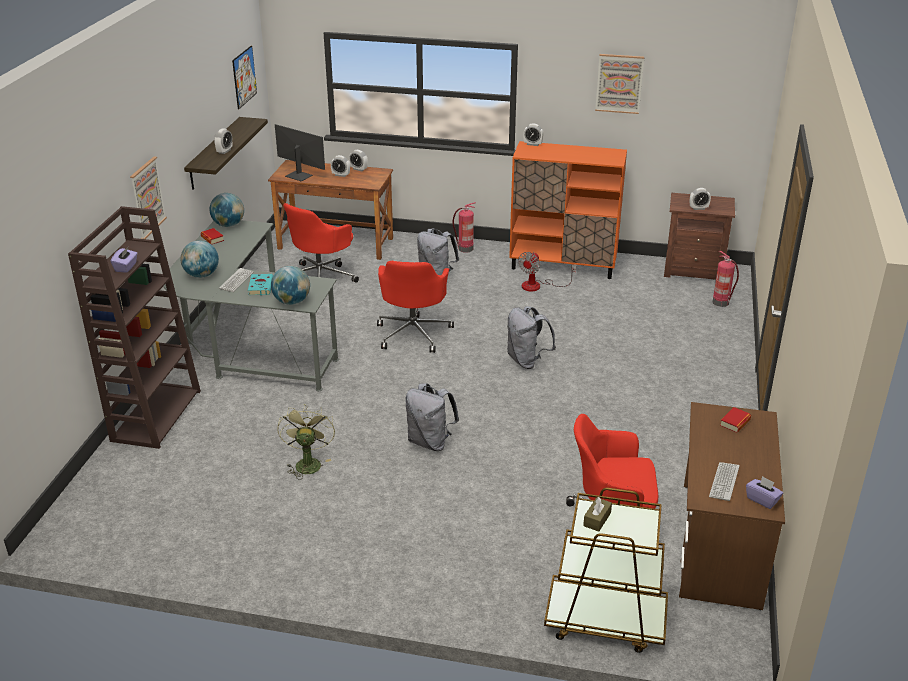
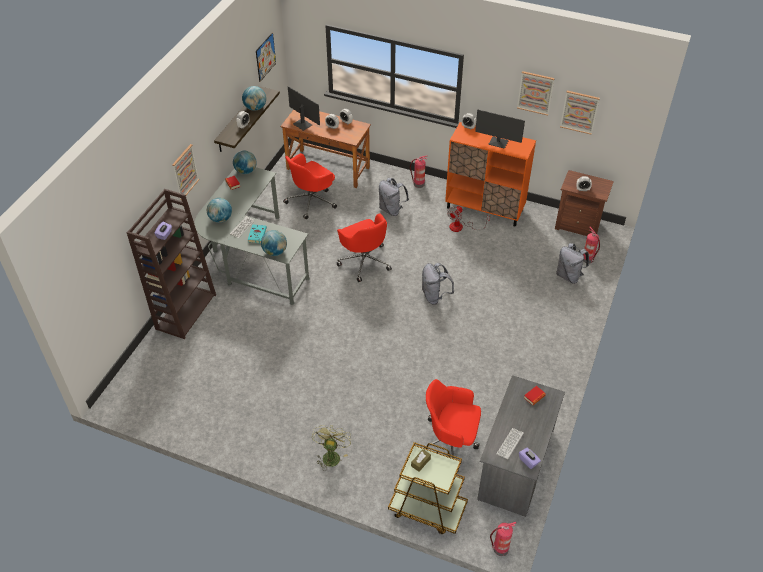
camera: 10 degrees right, 15 degrees up
(237, 135) = (255, 108): none -> globe
(307, 462) = (273, 363): green fan -> green fan (331, 455)
(413, 333) = (364, 261): red office chair -> red office chair turned 45 degrees counterclockwise
(430, 442) = (354, 357): grey backpack -> grey backpack (569, 276)
(578, 155) = (498, 143): none -> monitor
(681, 101) = (579, 112): none -> picture
(720, 544) = (516, 464): brown desk -> grey desk
(740, 660) = (500, 549): none -> fire extinguisher

